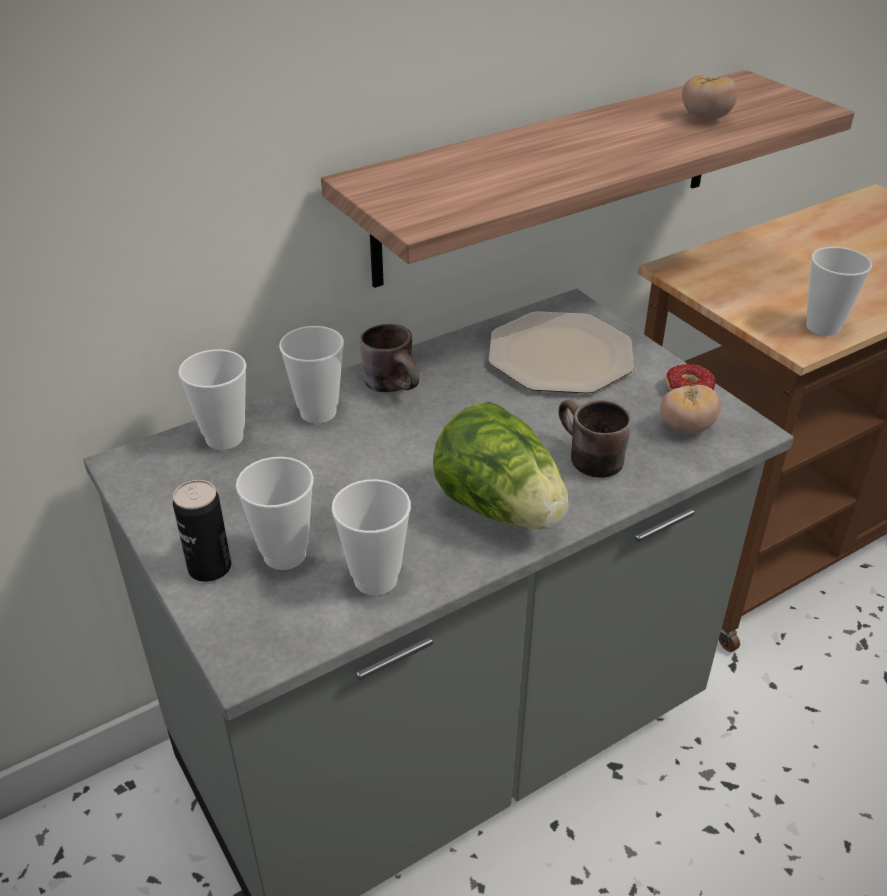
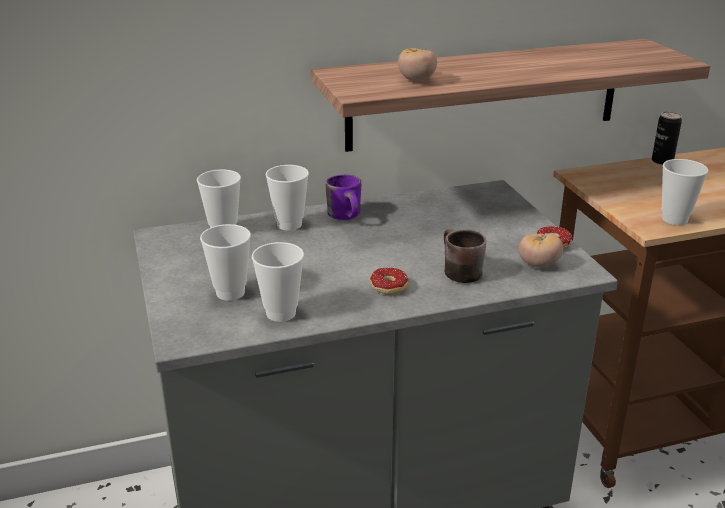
camera: 15 degrees right, 10 degrees down
(209, 568) = (181, 292): can -> can (662, 161)
(397, 384) = (349, 216): brown mug -> purple mug
(500, 508) = (383, 289): lettuce -> donut
(559, 354) = (469, 214): plate -> none
(705, 118) = (594, 60): tomato -> tomato (416, 80)

